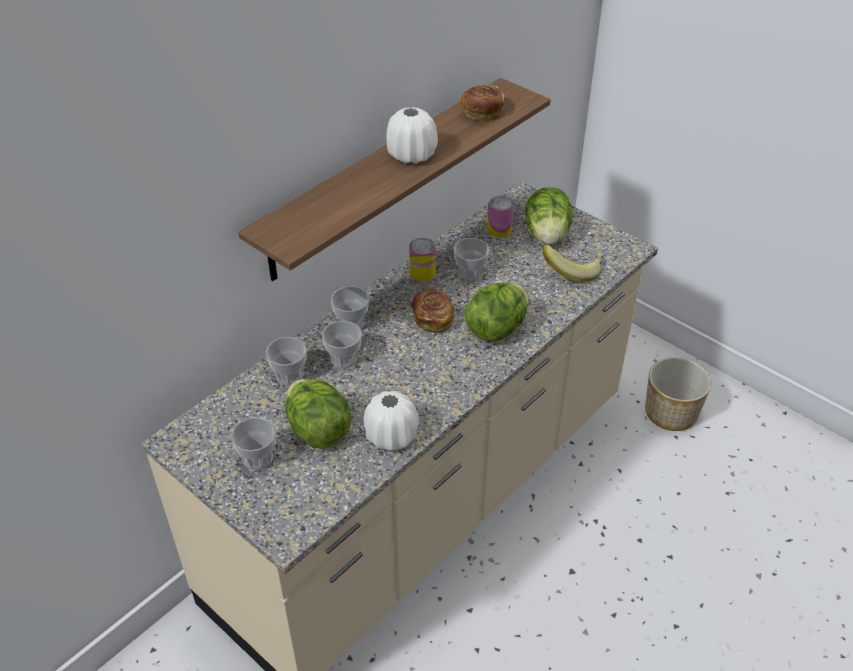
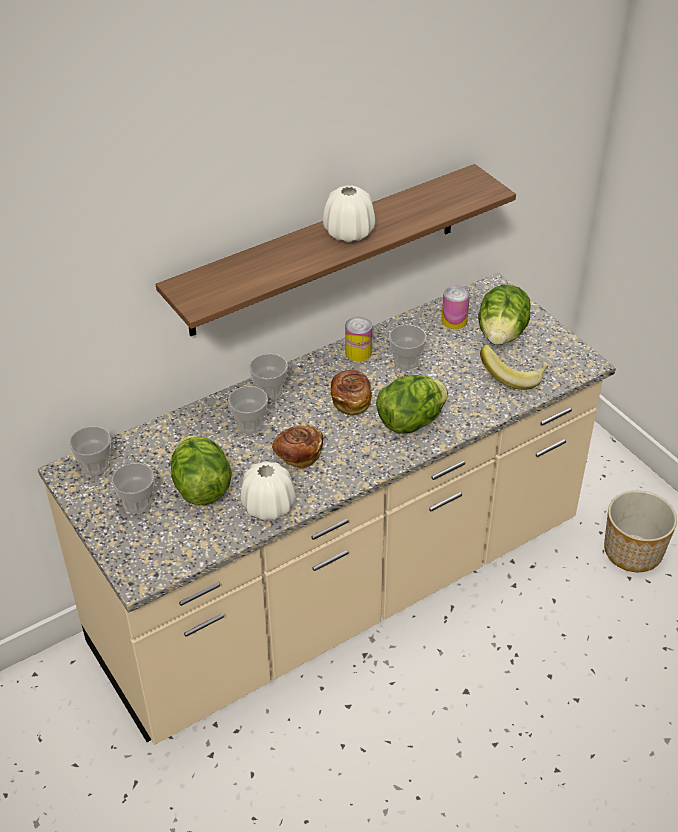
camera: 15 degrees right, 0 degrees up
(289, 375) = (193, 431): cup -> cup (95, 465)
(481, 113) = (437, 199): bread -> bread (298, 455)

